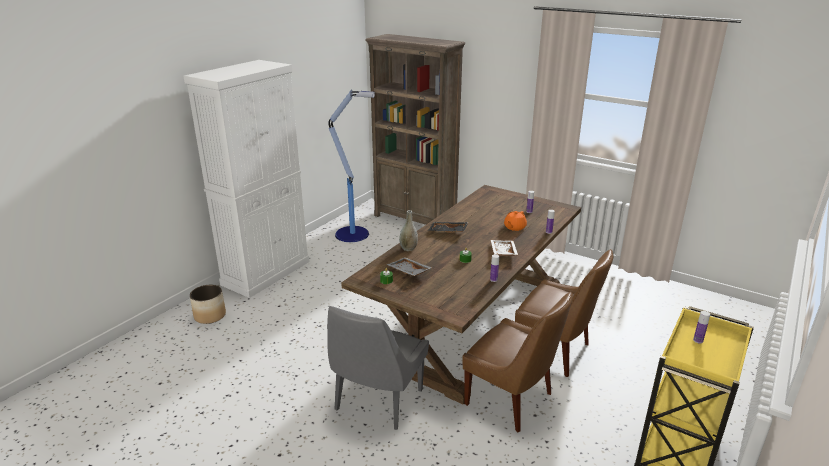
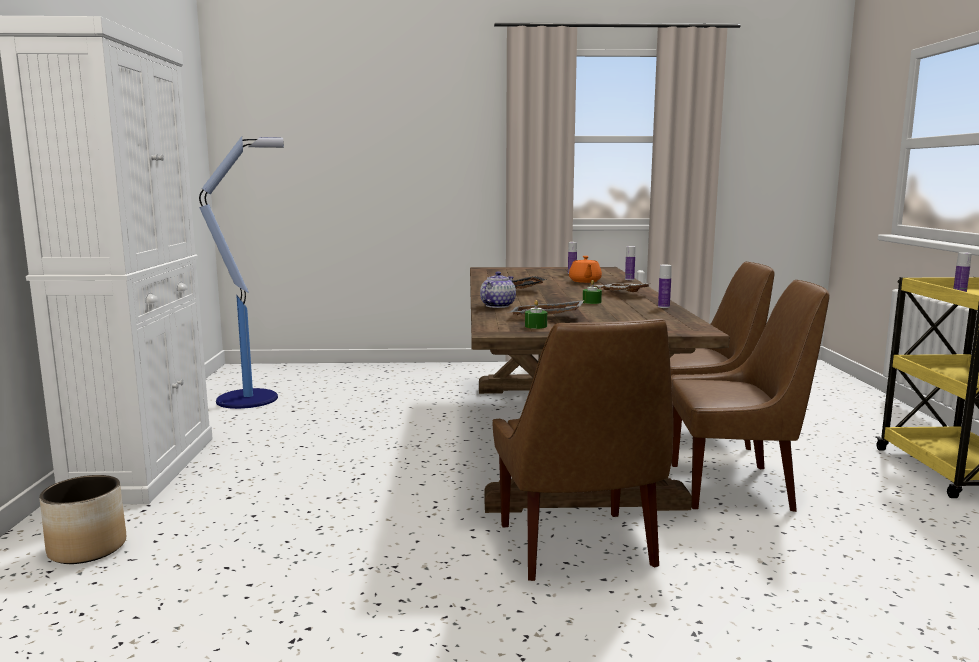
camera: 35 degrees left, 15 degrees down
(377, 402) = (578, 548): grey chair -> brown chair
(408, 248) = (497, 306): grey vase -> teapot
(415, 220) = (328, 370): brown bookcase -> none

